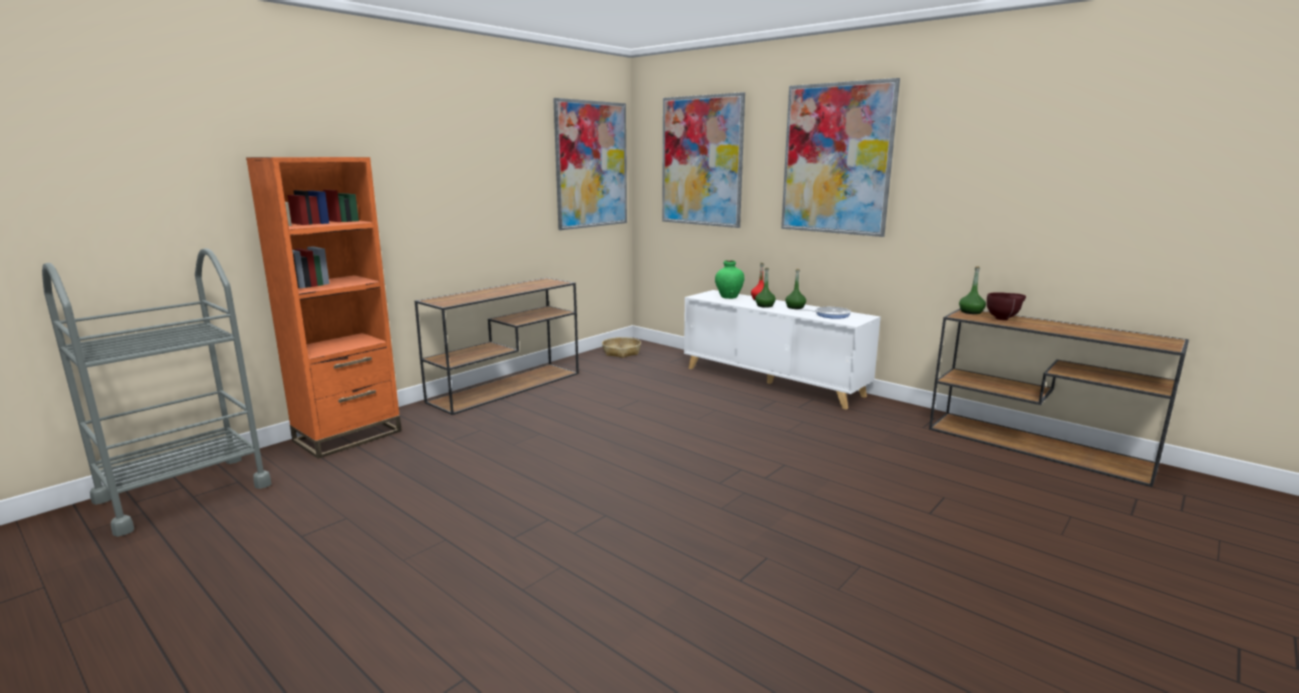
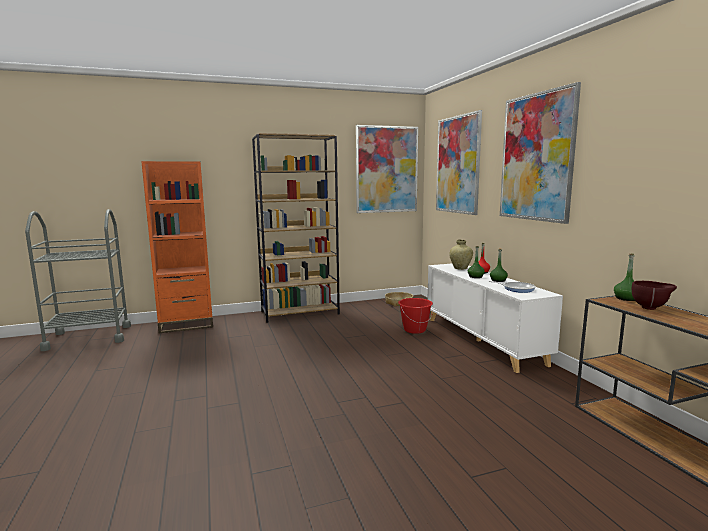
camera: 30 degrees right, 5 degrees down
(507, 387) = (300, 312): brown console table -> brown bookcase
(687, 383) = (414, 330): none -> red bucket
(729, 297) = (460, 268): green vase -> beige vase

